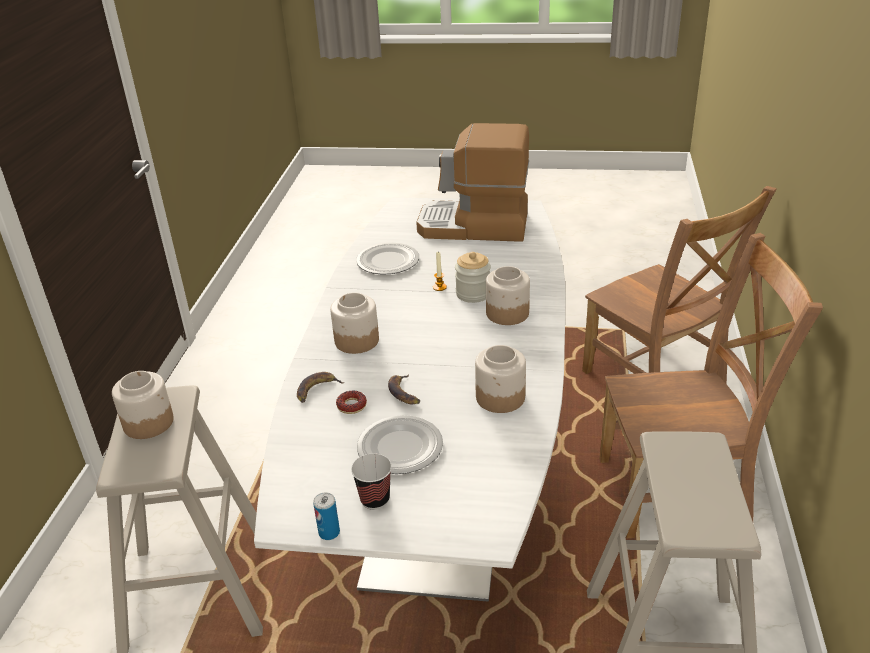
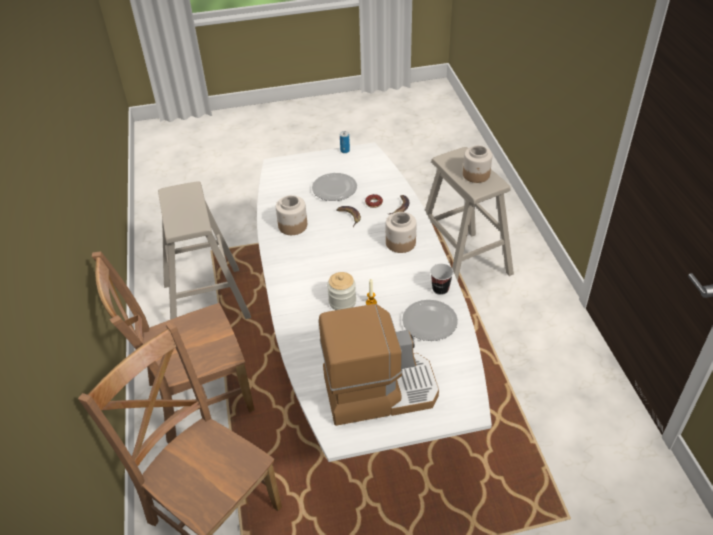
camera: 160 degrees right, 10 degrees up
(375, 499) = (333, 165): cup -> cup (440, 289)
(506, 313) = (310, 288): jar -> none

